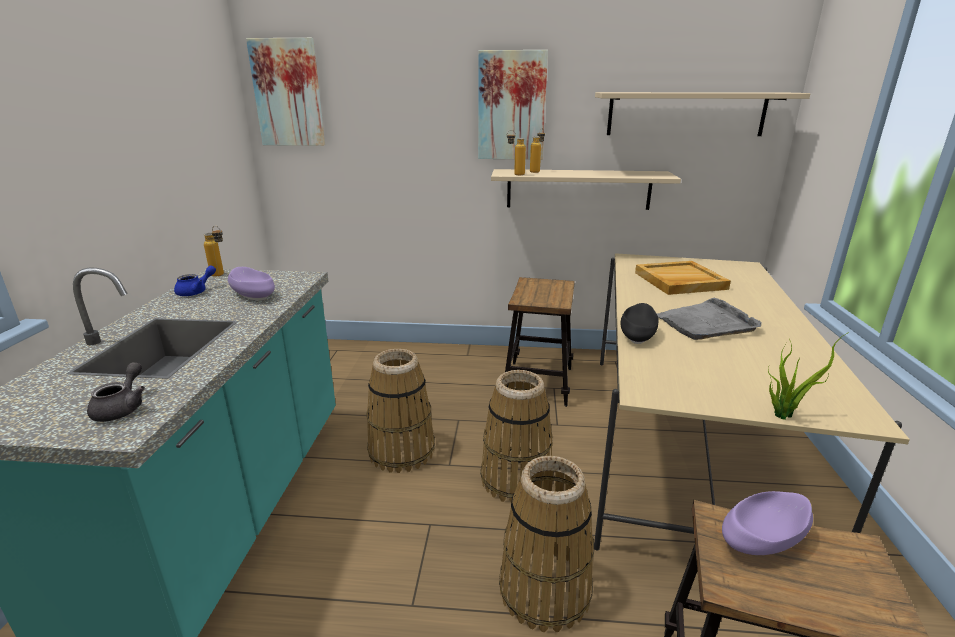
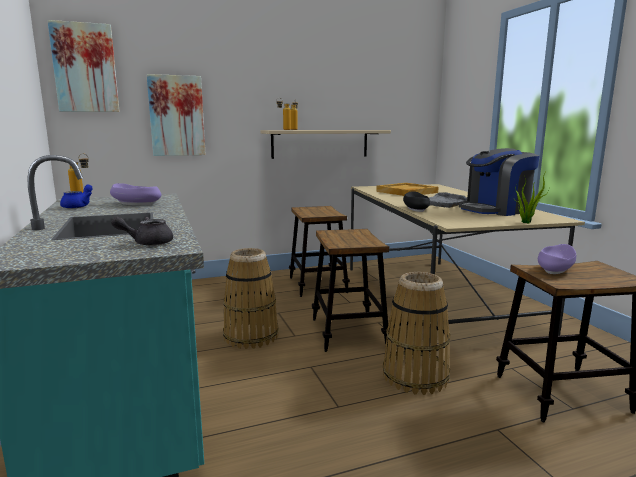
camera: 25 degrees left, 10 degrees down
(123, 408) = (147, 243): grey teapot -> grey teapot turned 90 degrees counterclockwise
(511, 106) = (271, 84): picture -> picture (176, 116)
(516, 478) = (348, 332): basket -> stool
(686, 114) = (381, 92): beige shelf -> none
(769, 363) = (496, 210): none -> coffee machine

